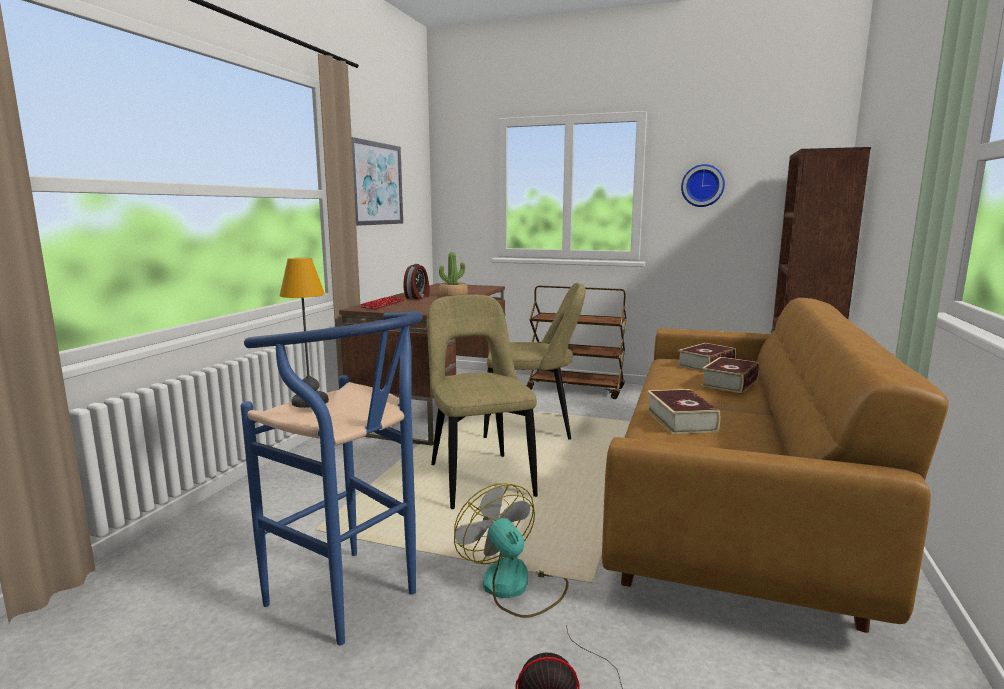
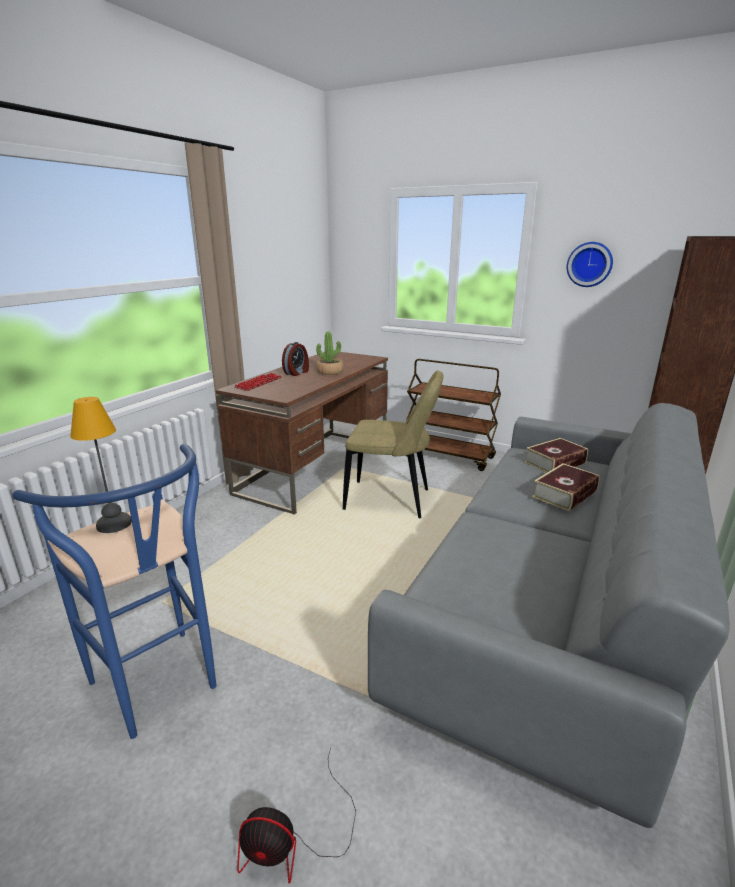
camera: 10 degrees right, 10 degrees up
(376, 184) = (264, 261): picture -> none
(479, 478) = (321, 557): beige chair -> none
(514, 587) = (302, 693): fan -> none
(680, 420) = (489, 546): book -> none
(732, 497) = (549, 607): brown sofa -> grey sofa

